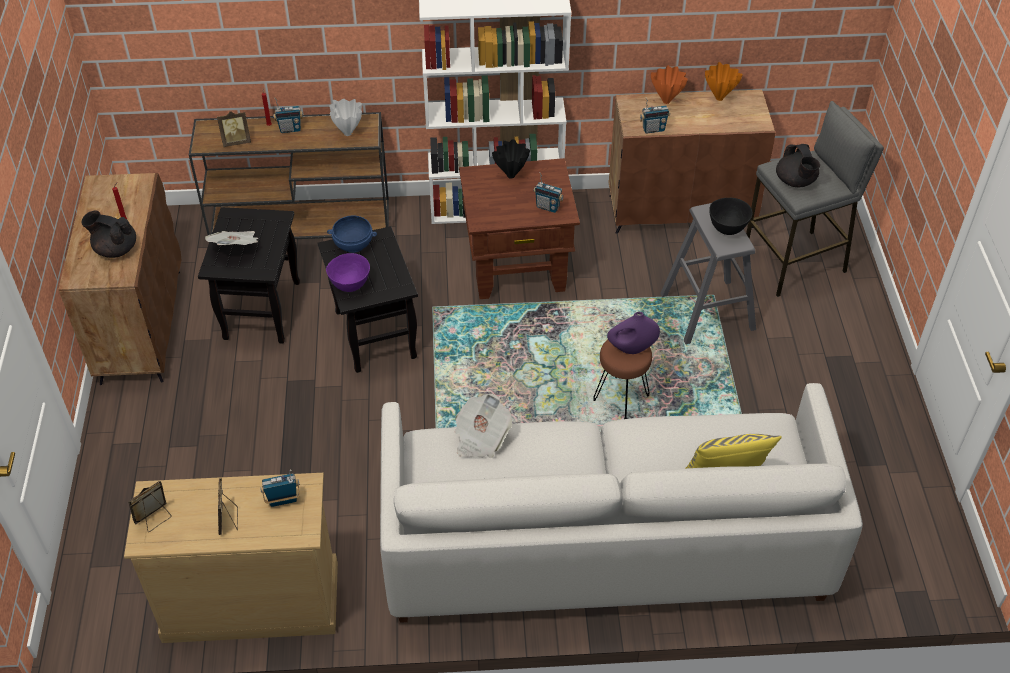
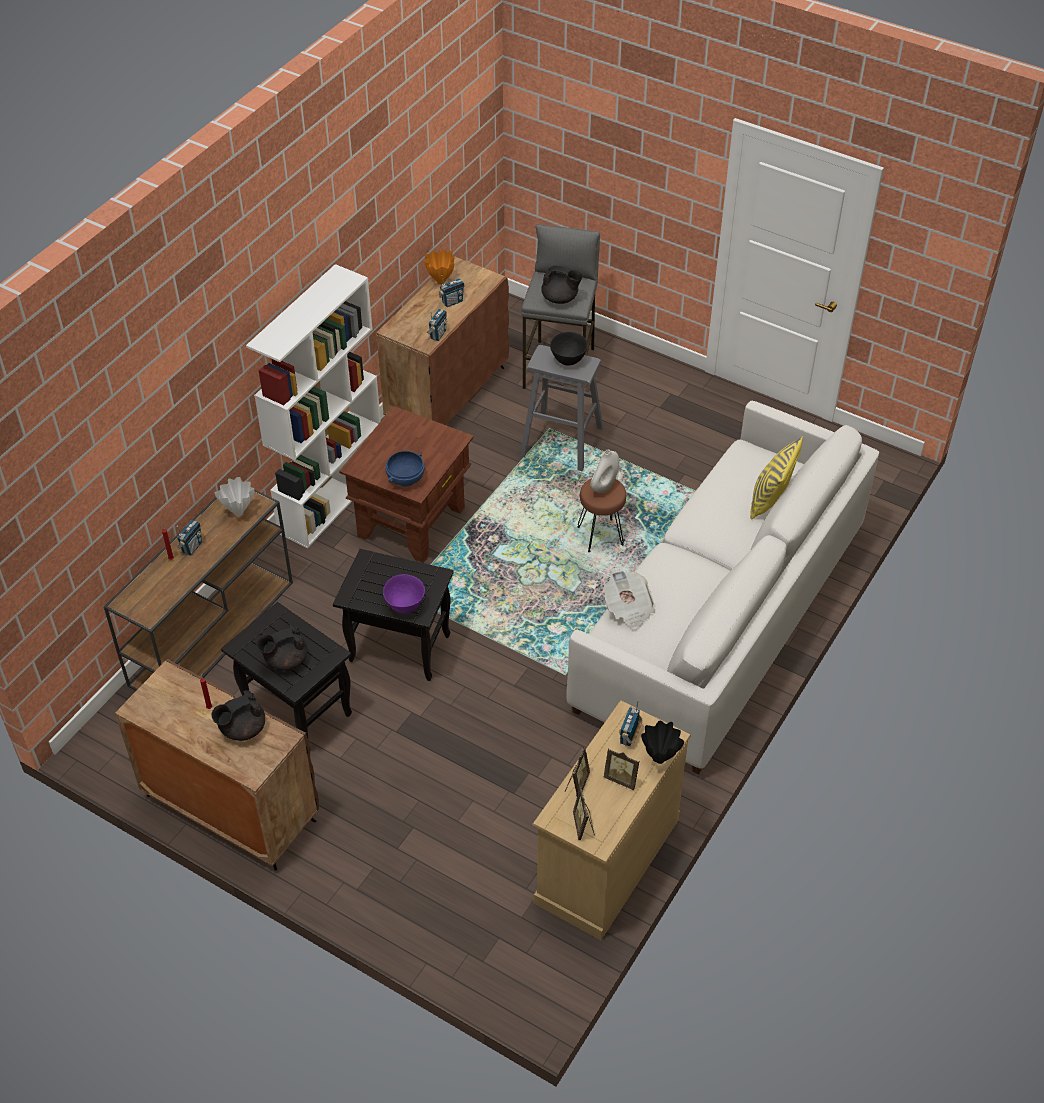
camera: 55 degrees left, 0 degrees up
(236, 142) = (169, 591): picture frame -> picture frame (576, 784)
(236, 247) = (285, 660): newspaper -> black teapot
(353, 244) = (358, 581): blue bowl -> blue bowl (405, 478)
(511, 175) = (382, 445): black vase -> black vase (660, 759)
(548, 207) = (439, 444): radio -> radio (452, 302)
(631, 349) = (604, 486): purple vase -> white vase
(667, 101) = (414, 310): orange vase -> none

